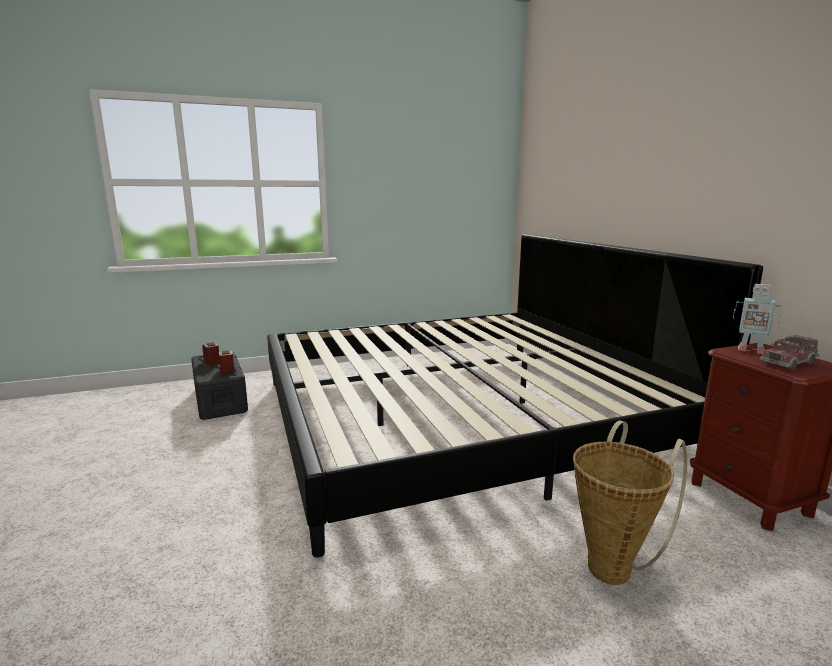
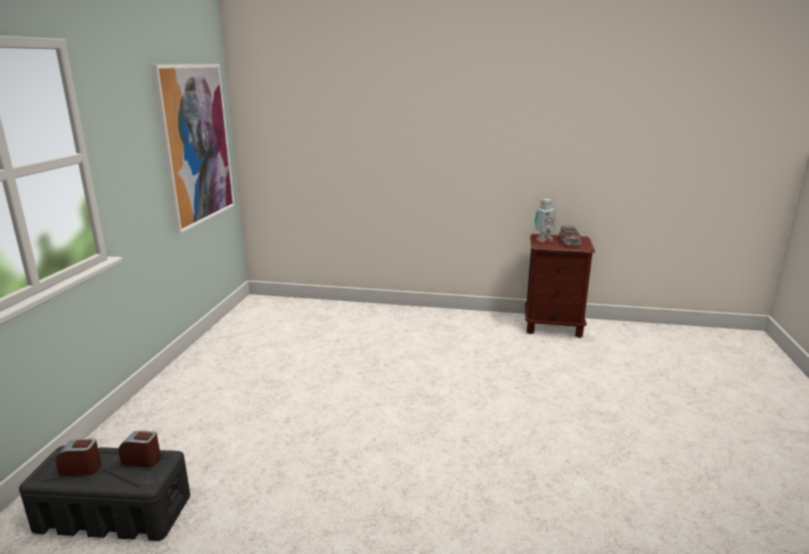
camera: 60 degrees left, 5 degrees up
(456, 195) = (196, 144): none -> picture
(459, 416) = (364, 371): bed -> none
(614, 565) = (585, 390): basket -> none

